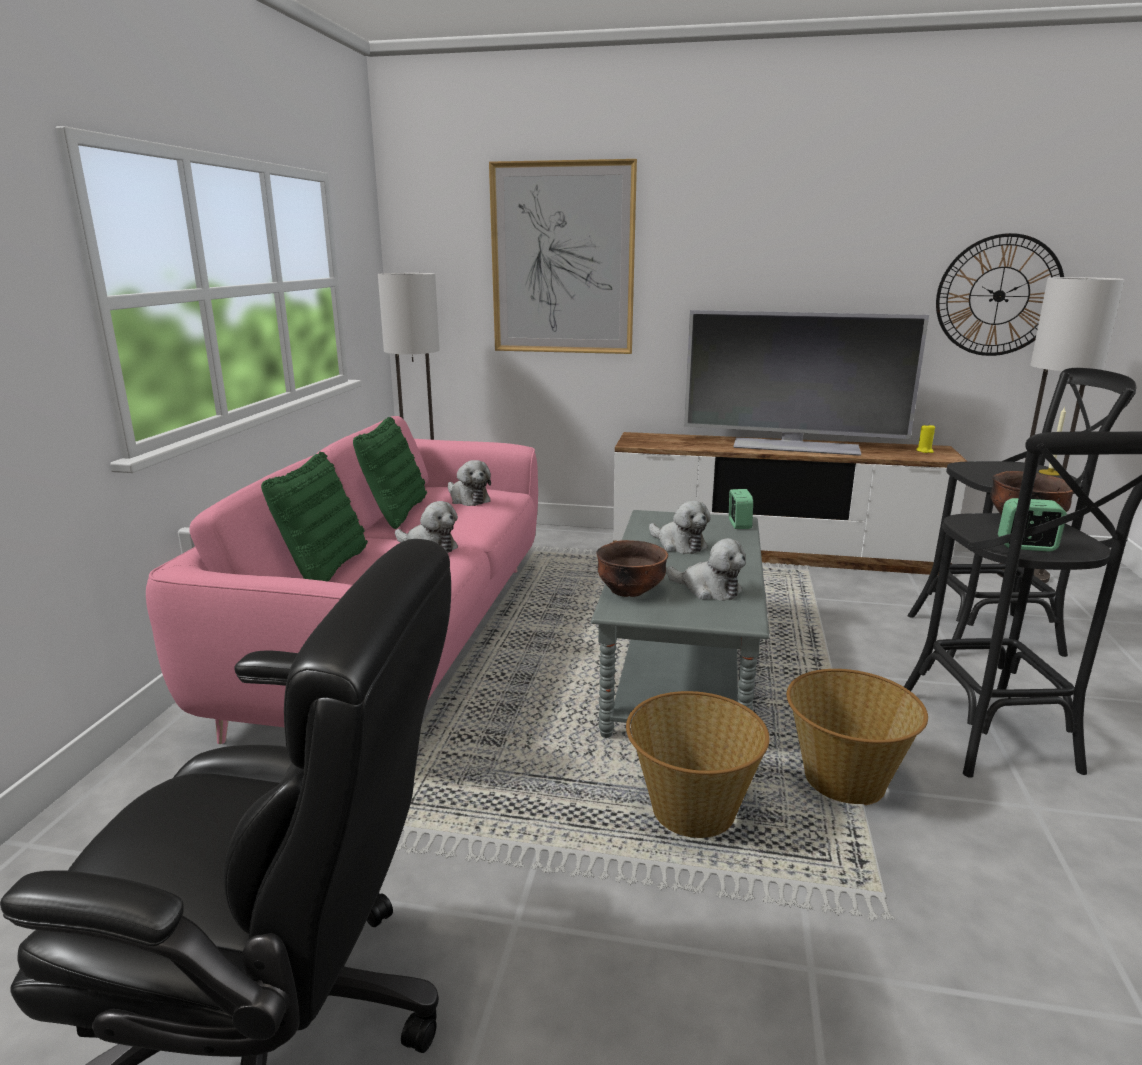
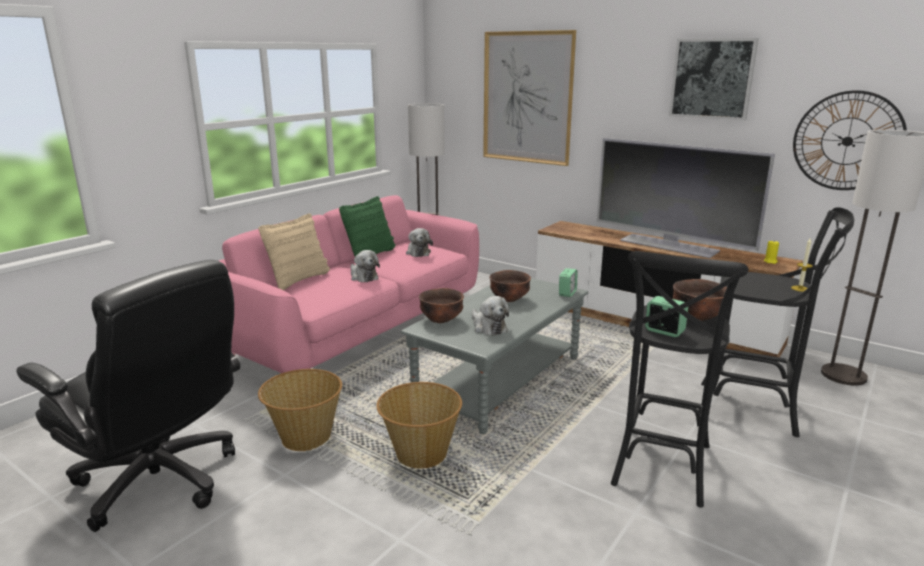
camera: 25 degrees right, 0 degrees up
(325, 570) = (298, 280): green pillow -> beige pillow
(679, 544) = (509, 299): plush toy -> brown bowl
(832, 224) = (712, 78): none -> picture
(844, 781) = (527, 464): basket -> basket (305, 437)

